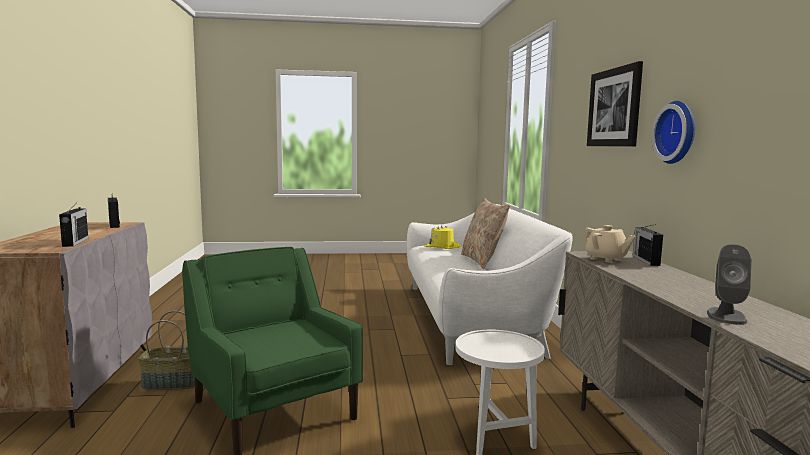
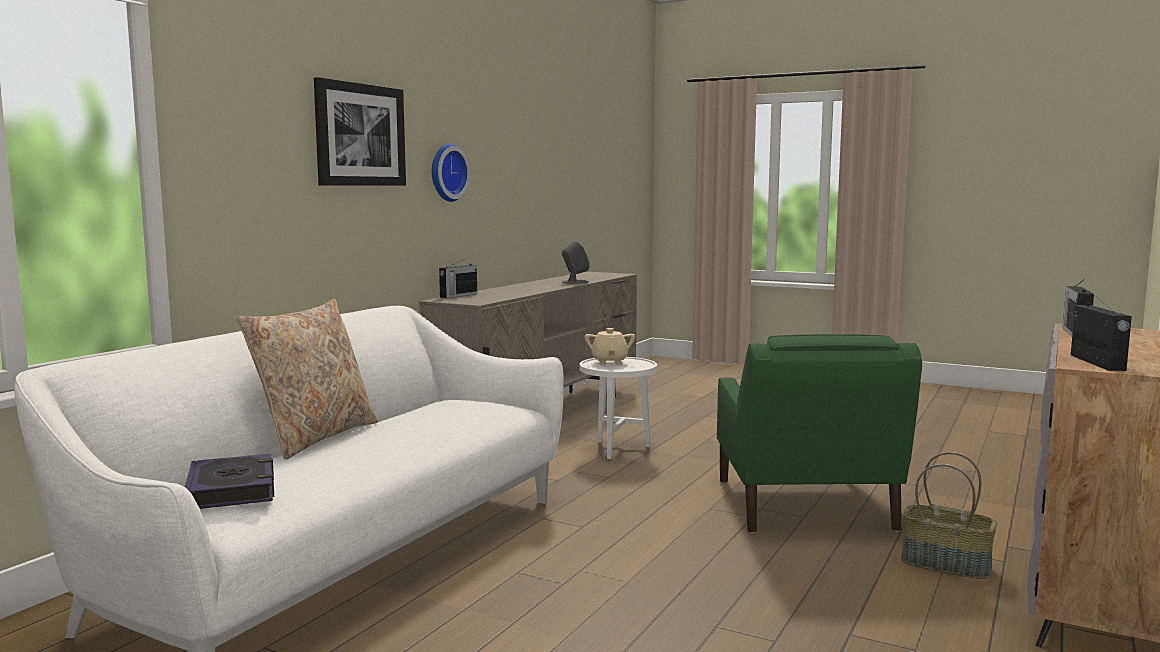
camera: 145 degrees left, 0 degrees up
(442, 247) = (232, 490): yellow hat -> book
(606, 259) = (485, 298): beige teapot -> beige teapot (609, 361)

